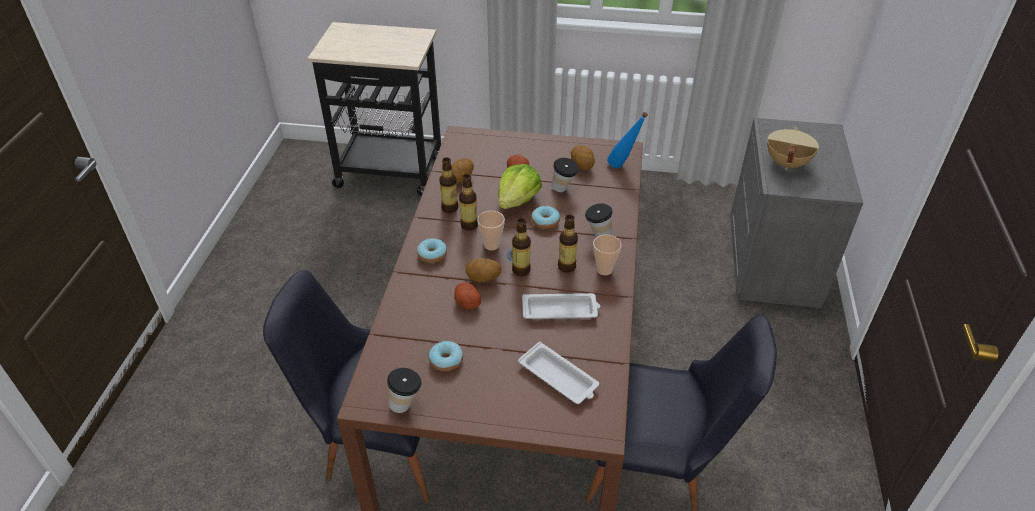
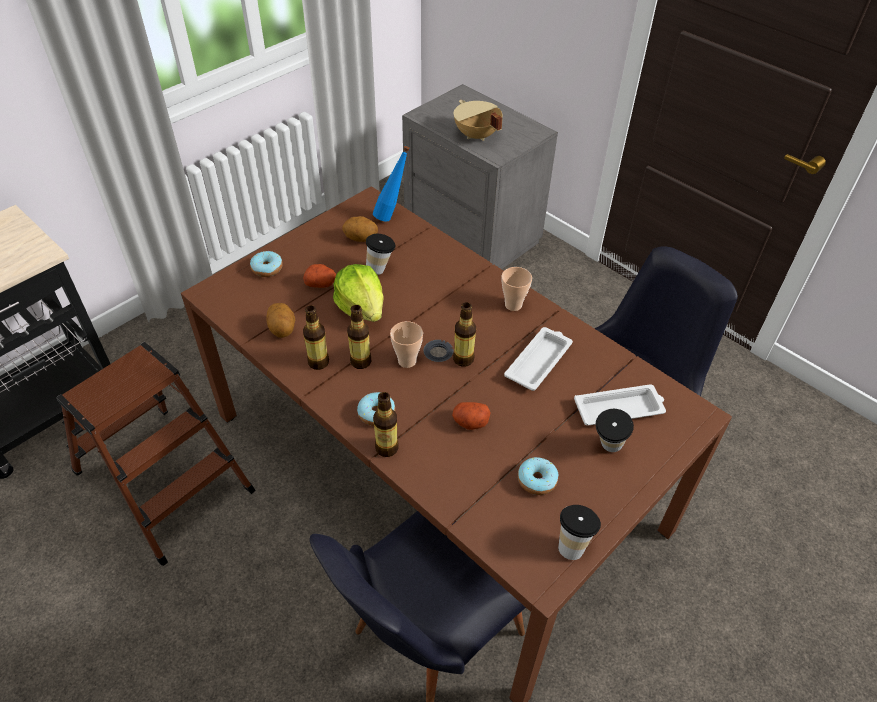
camera: 55 degrees left, 5 degrees up
(389, 247) = (163, 480): none -> brown step ladder
(483, 279) = (449, 393): potato -> none
(545, 222) = (412, 306): donut -> donut (267, 268)
(567, 266) = (487, 326): bottle -> bottle (387, 448)
(597, 236) = (466, 284): cup -> cup (607, 448)

